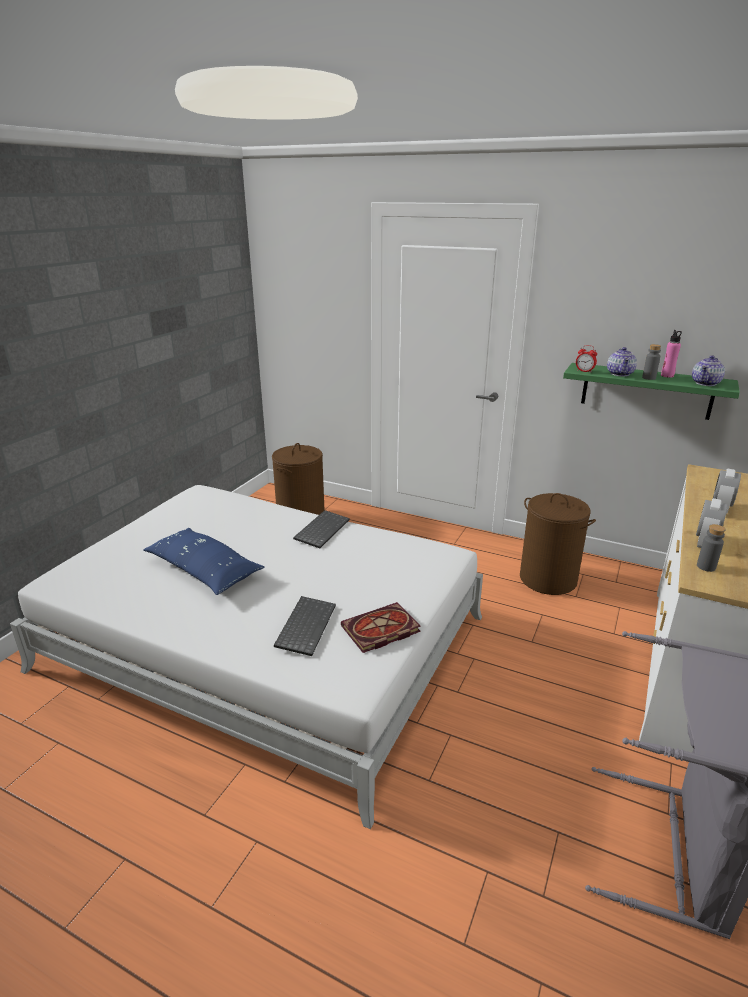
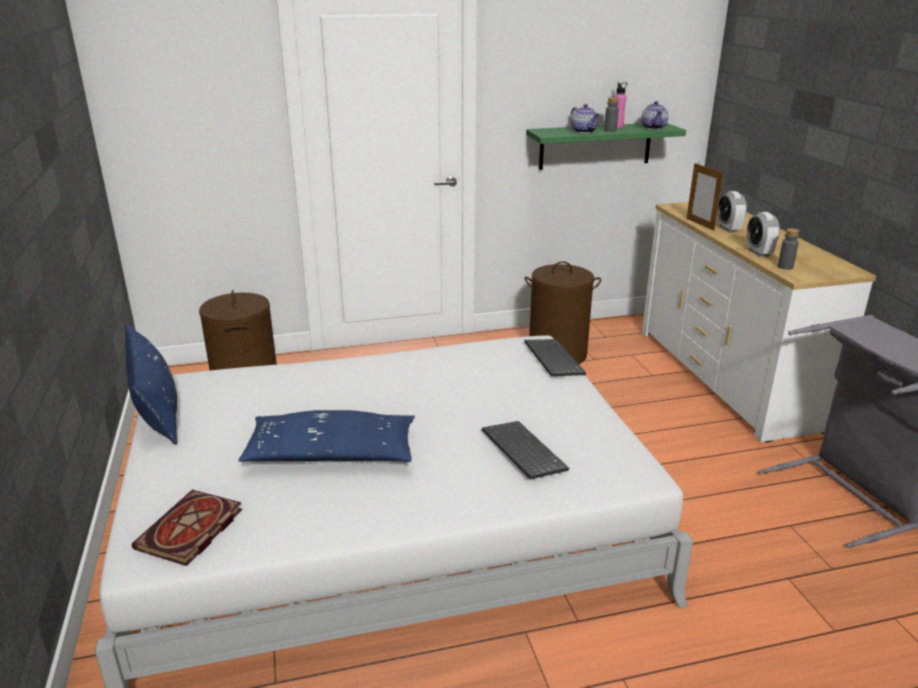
camera: 40 degrees left, 0 degrees up
(171, 503) = (157, 408): none -> blue pillow
(321, 529) = (388, 368): keyboard -> keyboard (552, 359)
(379, 631) = (584, 425): book -> book (190, 531)
(584, 371) = (554, 134): alarm clock -> none
(696, 496) = (700, 224): none -> picture frame

